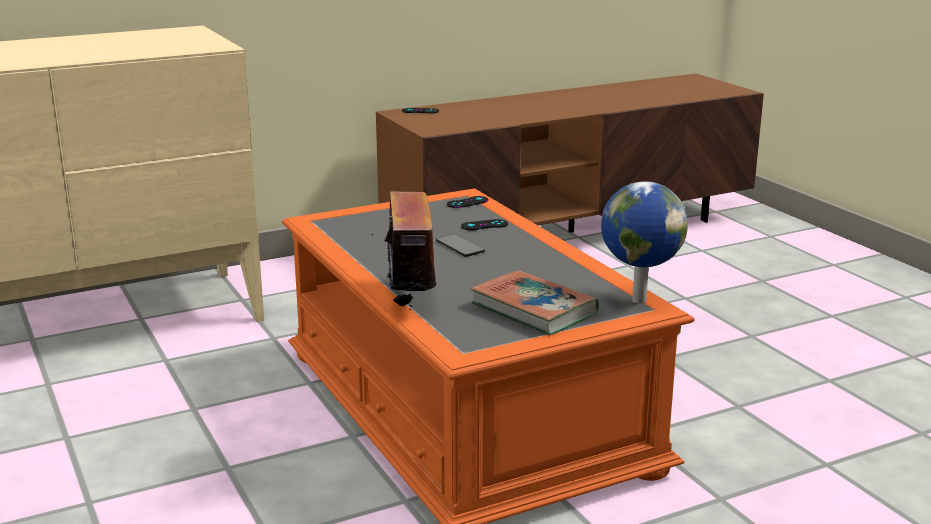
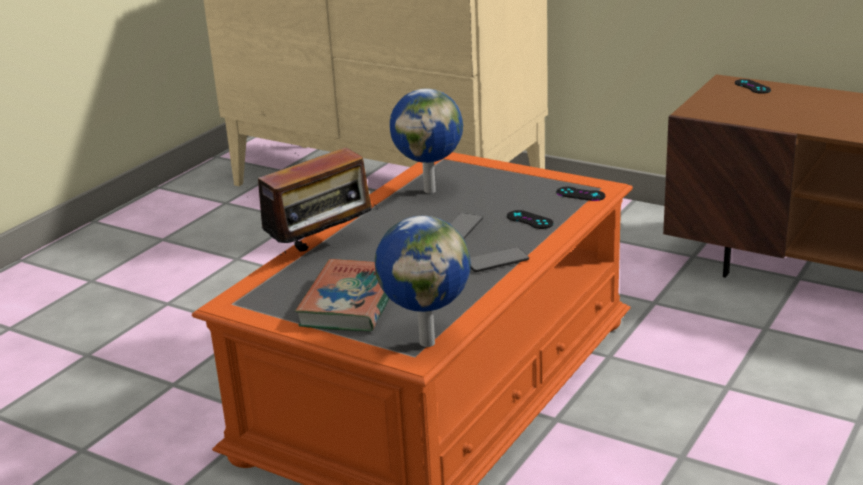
camera: 60 degrees right, 5 degrees up
(366, 238) = (430, 190): none -> globe
(537, 250) = (496, 261): none -> phone

